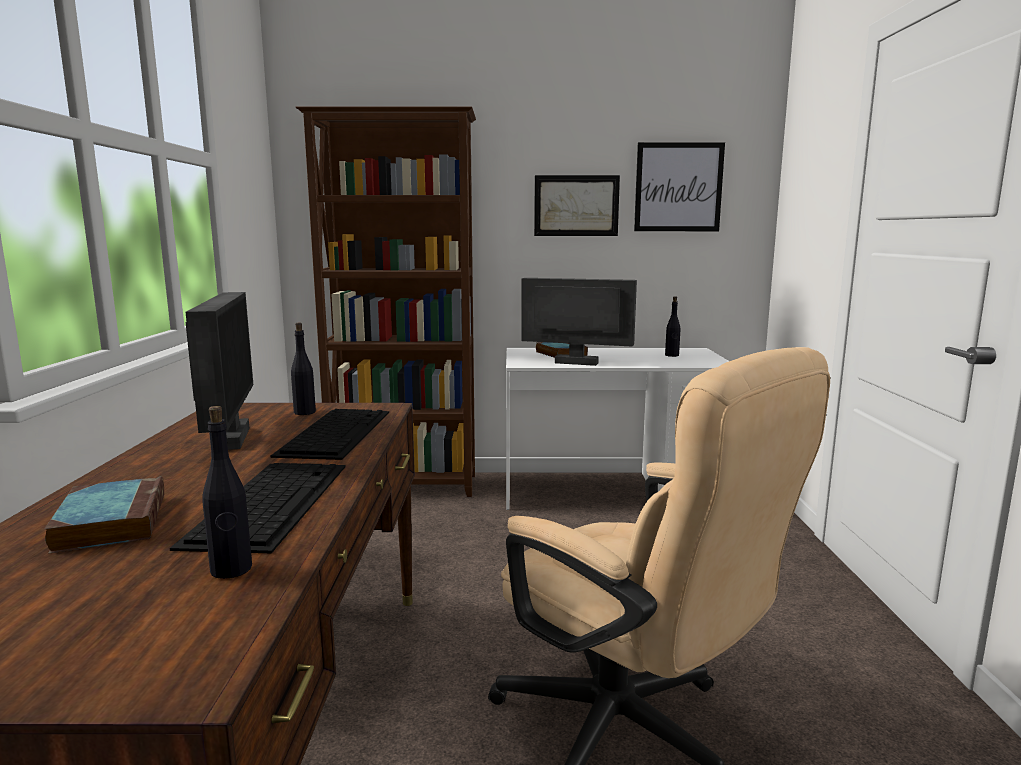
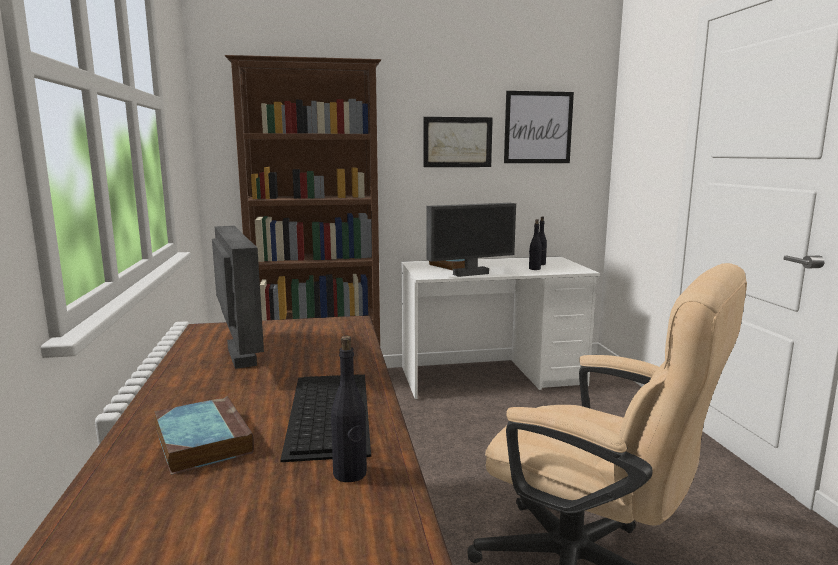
camera: 10 degrees left, 0 degrees up
(304, 412) = (284, 329): black bottle -> black bottle (534, 269)
(336, 432) = (328, 345): keyboard -> none
(576, 363) = (470, 274): monitor -> monitor turned 150 degrees clockwise

